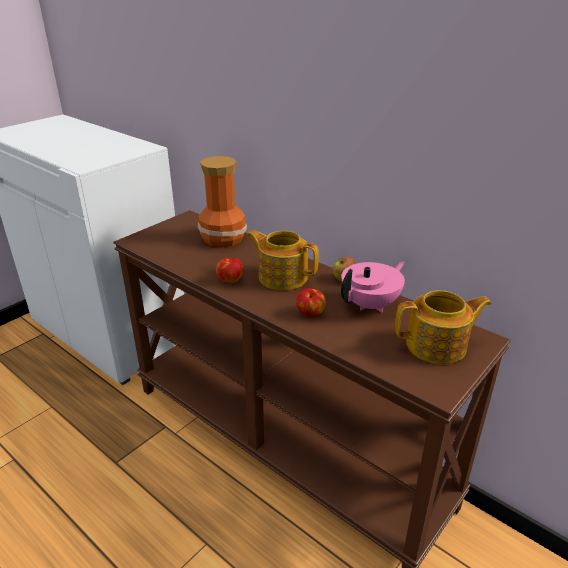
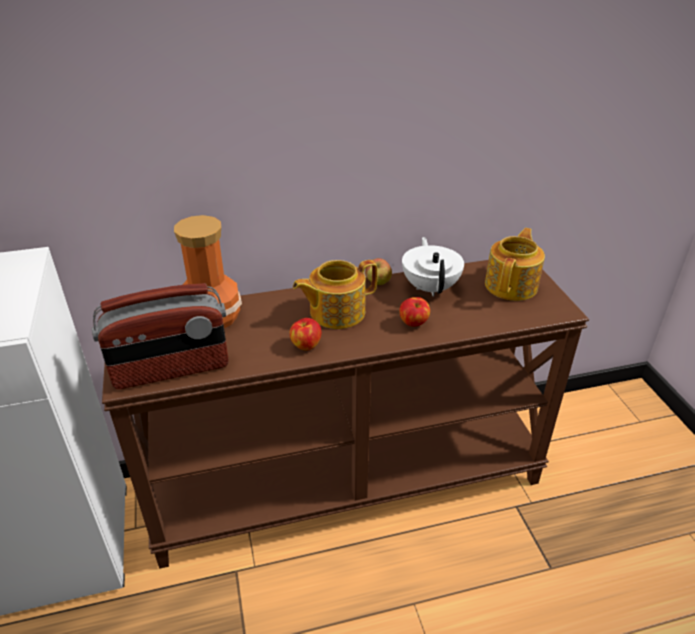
camera: 55 degrees left, 5 degrees up
(158, 248) = (171, 370): none -> radio
(371, 304) = (430, 287): pink teapot -> white teapot

